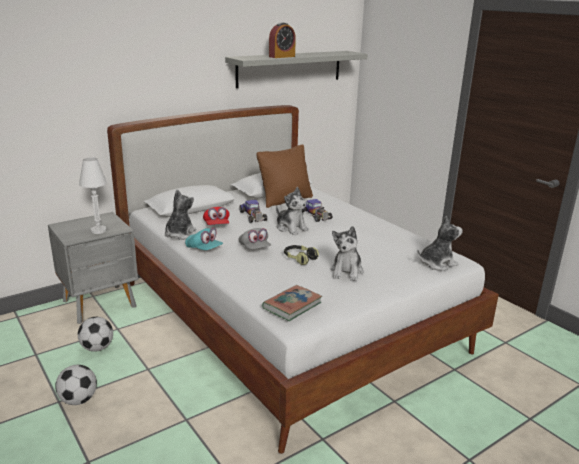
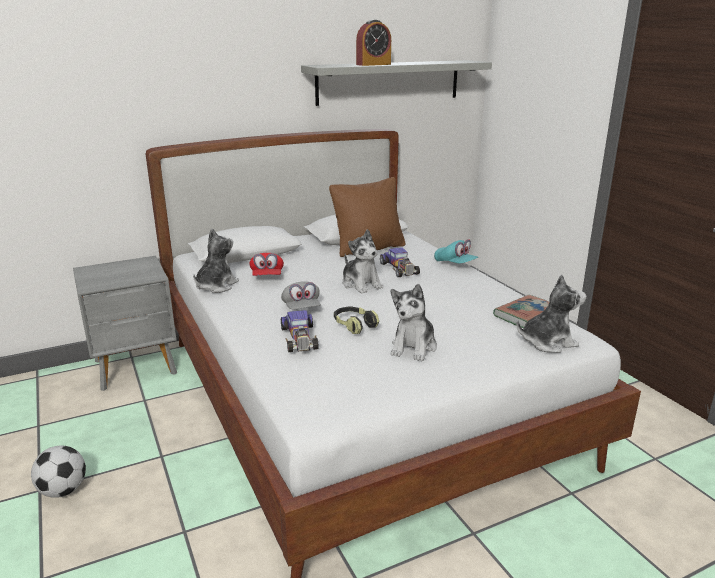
camera: 10 degrees right, 0 degrees up
(97, 348) = (111, 423): football -> none
(98, 230) = (127, 277): white table lamp -> none
(204, 249) = (237, 306): turquoise cap -> turquoise cap (455, 264)
(253, 216) = (319, 267): toy car -> toy car (299, 338)
(292, 306) = (316, 391): book -> book (526, 315)

